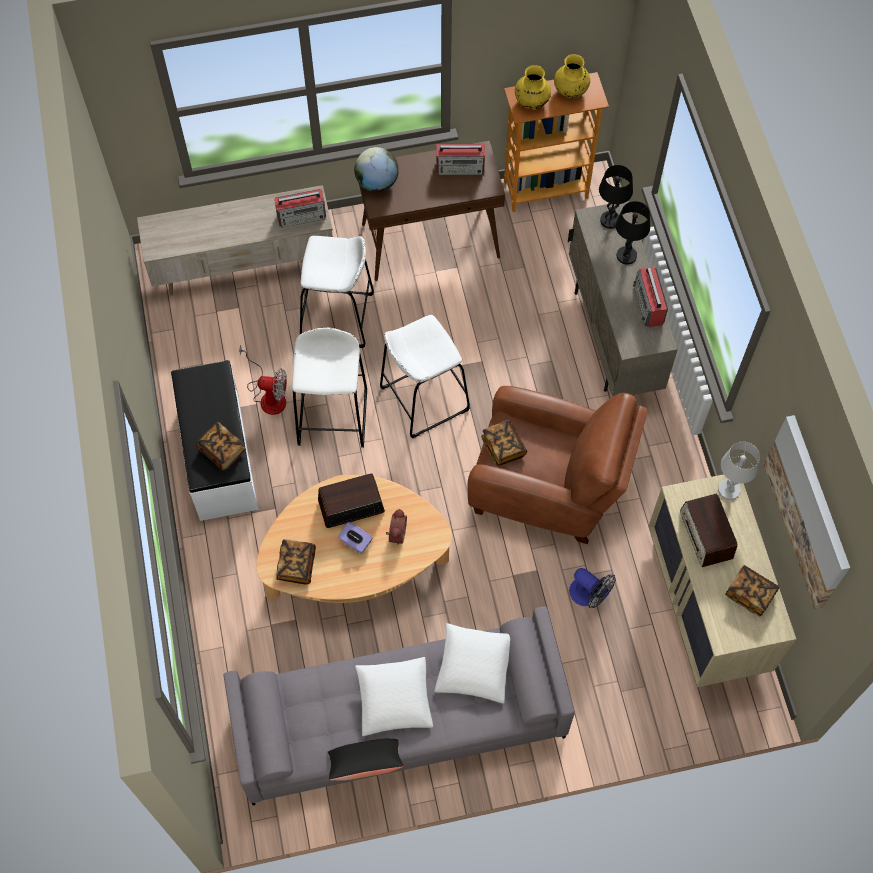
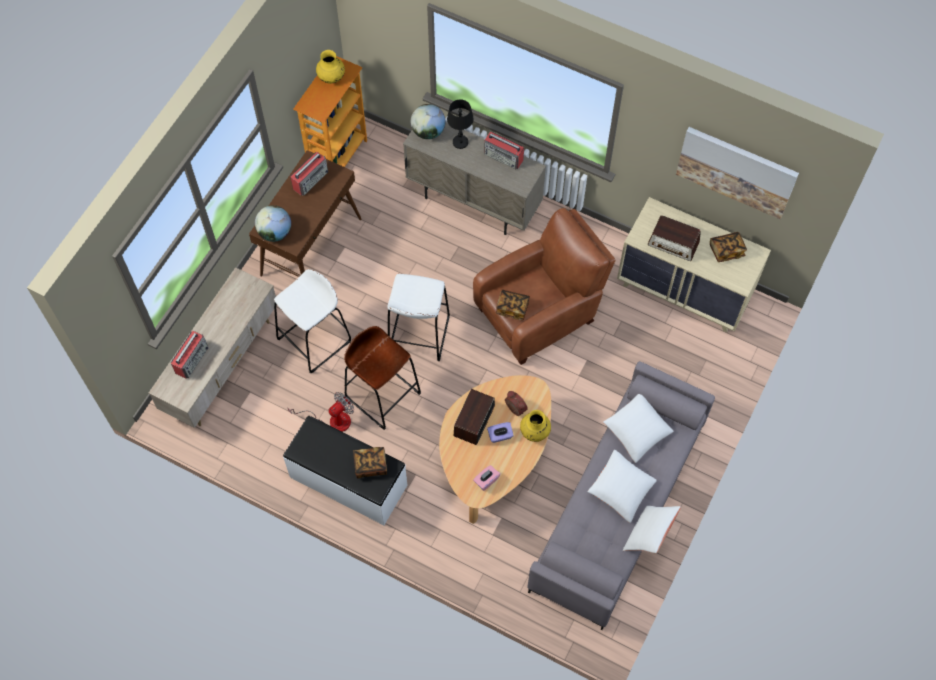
camera: 50 degrees left, 0 degrees up
(296, 565) = (486, 480): book -> pink tissue box
(302, 216) = (247, 295): radio -> radio (192, 359)
(333, 417) = (383, 395): white stool -> brown stool
(365, 766) = (648, 535): black pillow -> white pillow
(531, 102) = (318, 103): yellow vase -> yellow vase (534, 432)
(589, 595) = (626, 345): fan -> none
(610, 220) = (428, 131): black table lamp -> globe
(728, 489) = (655, 211): white table lamp -> none

